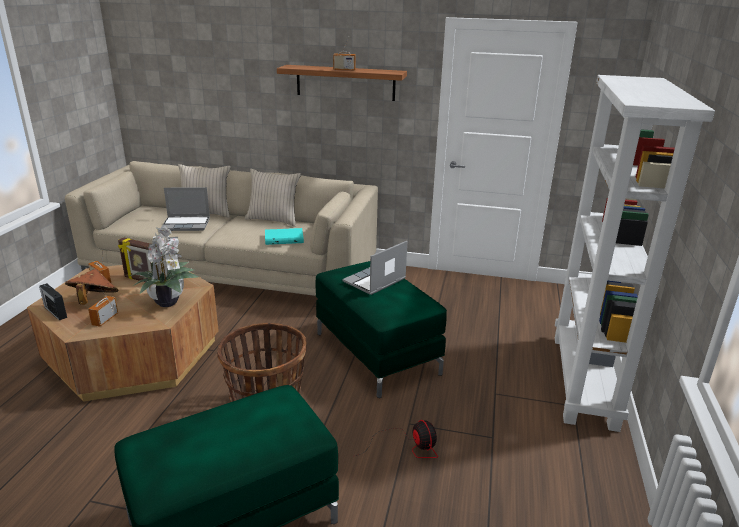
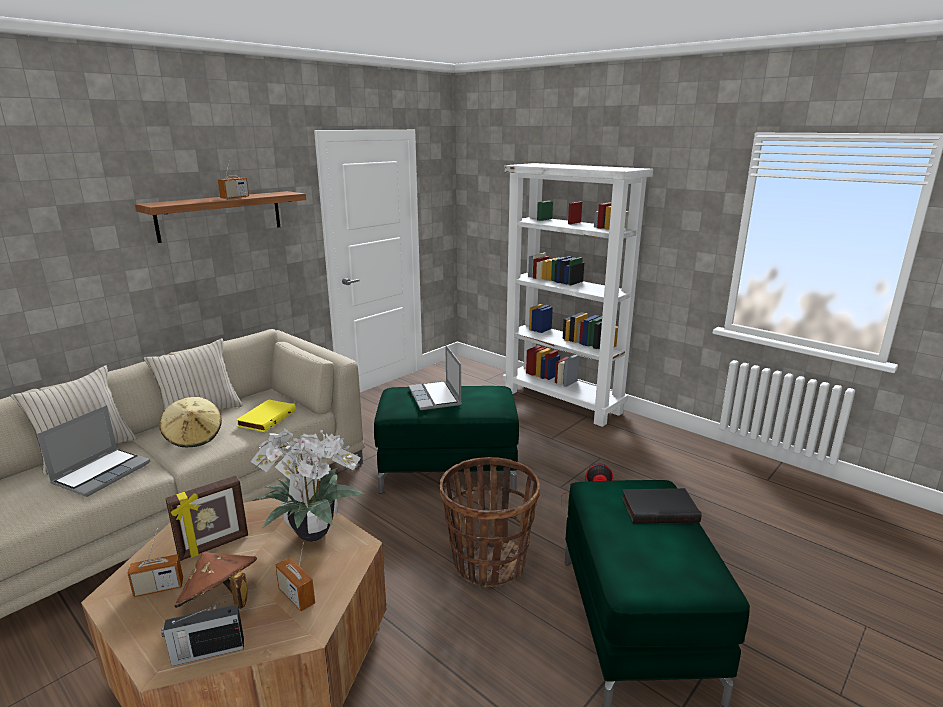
camera: 60 degrees left, 5 degrees down
(242, 229) = (194, 437): none -> beige hat
(261, 438) = (659, 509): none -> black book
(284, 238) = (266, 418): turquoise book -> yellow book

